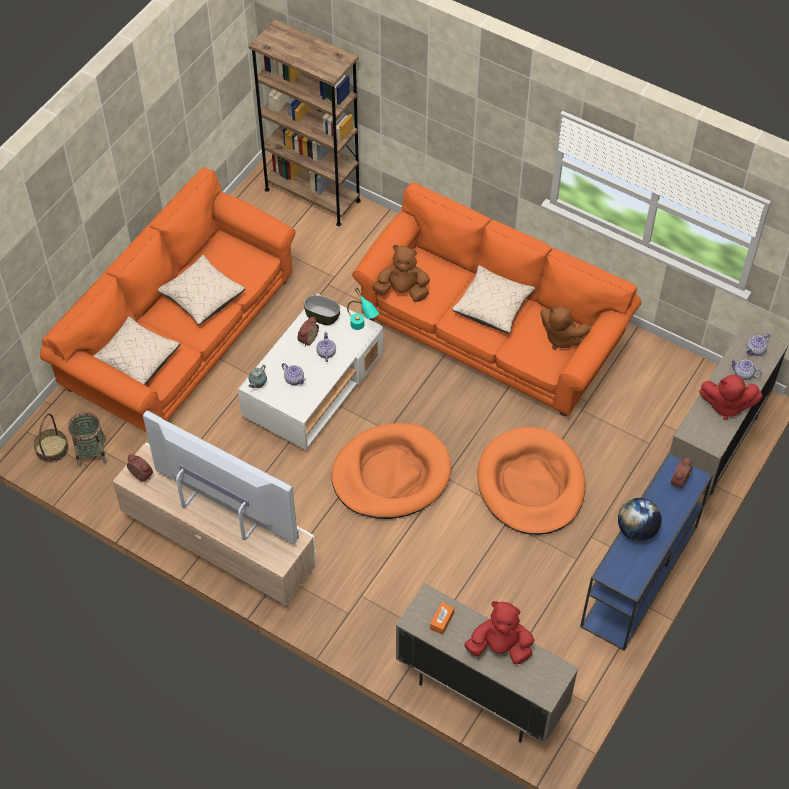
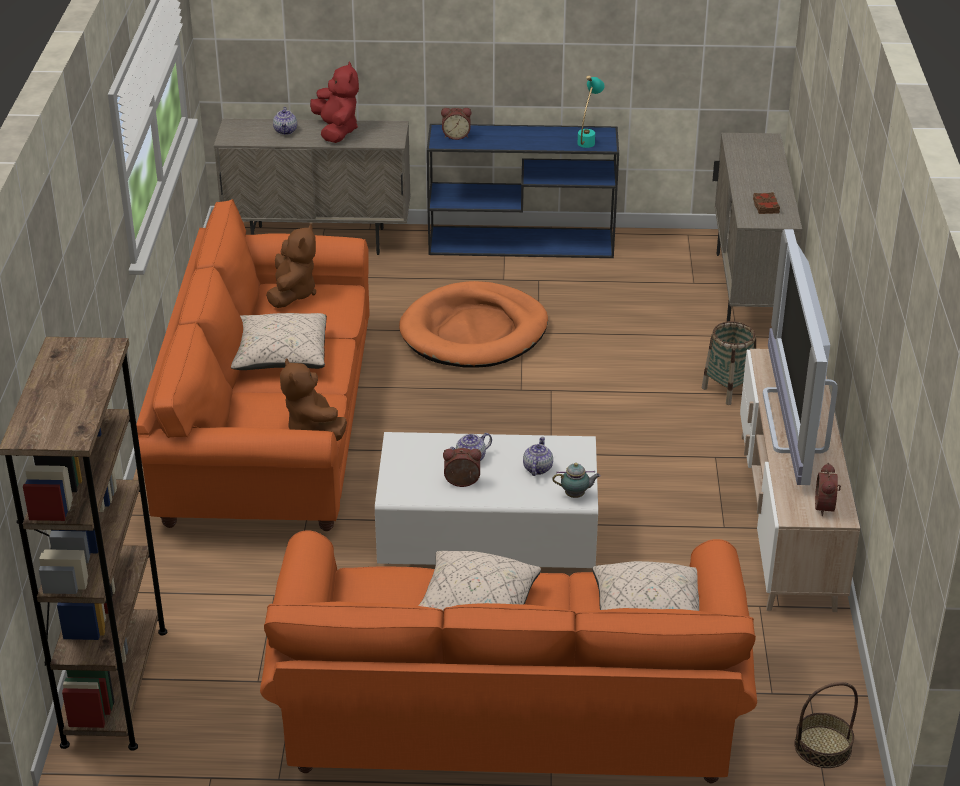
camera: 120 degrees left, 20 degrees down
(91, 453) = (786, 700): basket -> basket (728, 389)
(322, 316) = (412, 484): bowl -> none
(362, 328) = (404, 444): turquoise table lamp -> turquoise table lamp (588, 139)
(391, 474) = (556, 428): orange dog bed -> none
(442, 621) = (765, 206): orange tissue box -> brown book
(500, 647) = (752, 171): red plush toy -> none
(636, 530) = (539, 143): globe -> none
(755, 350) = (246, 131): teapot -> none

